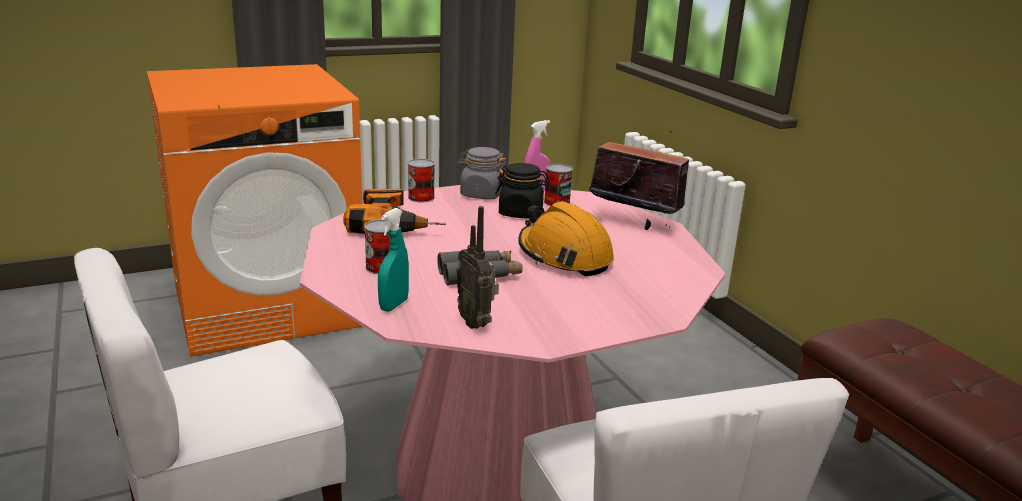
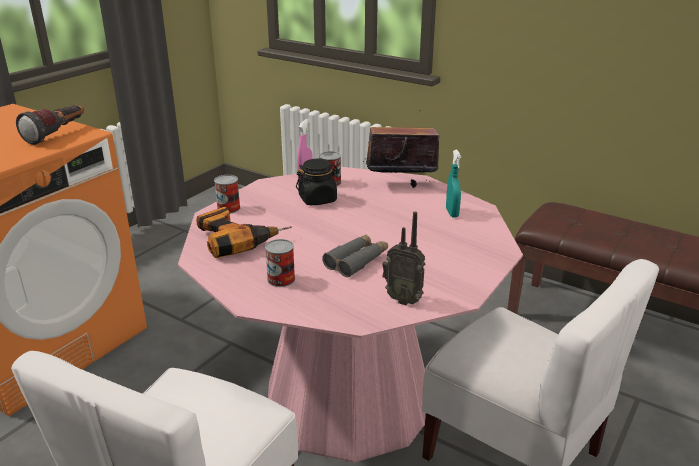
camera: 30 degrees left, 5 degrees up
(311, 91) = (58, 135): none -> flashlight
(394, 305) = (331, 307): turquoise spray bottle -> turquoise spray bottle (452, 213)
(482, 194) = (270, 191): grey jar -> none
(564, 256) = (390, 225): orange hard hat -> none

